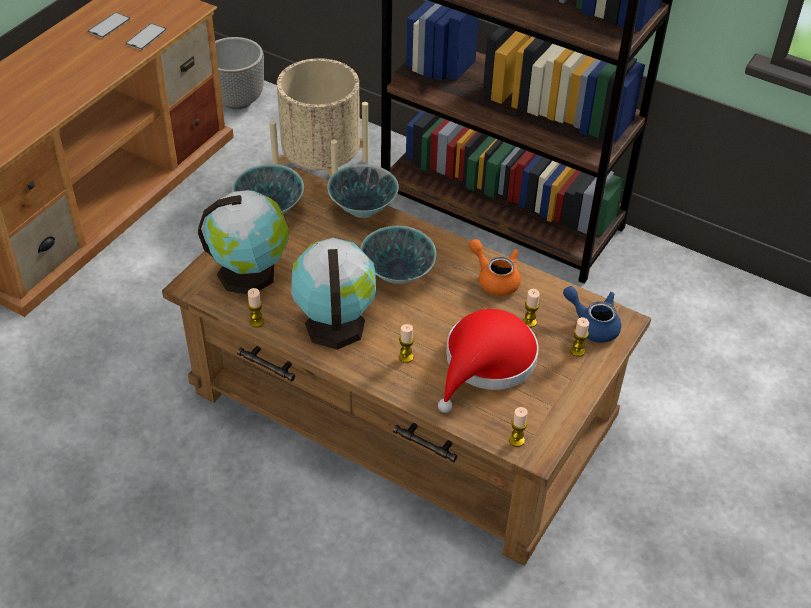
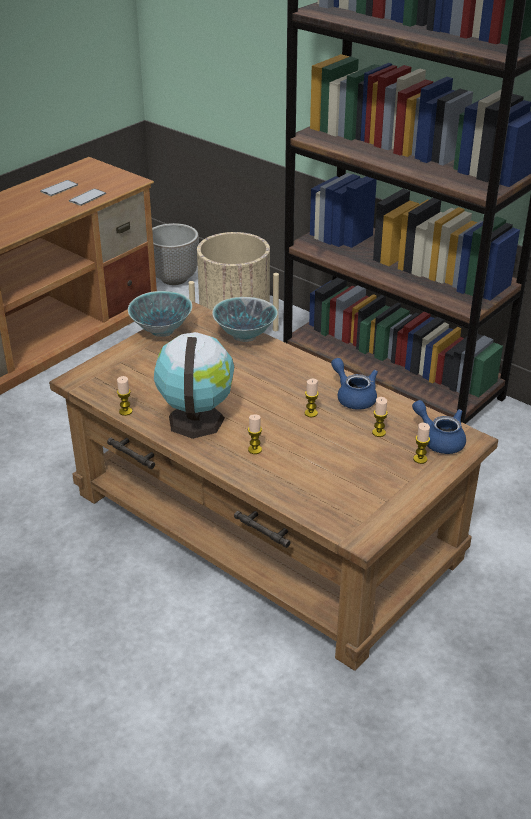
camera: 10 degrees right, 10 degrees down
(250, 273) = (130, 375): globe -> none
(397, 274) = (263, 386): bowl -> none
(486, 363) = (330, 461): red hat -> none
(495, 279) = (353, 397): orange teapot -> blue teapot
(516, 440) = (344, 525): candle -> candle (311, 413)

